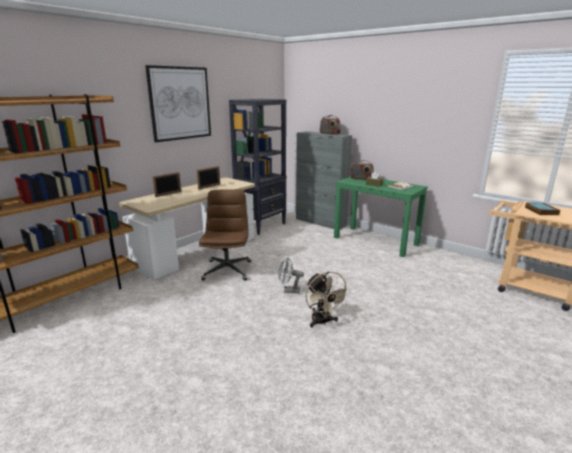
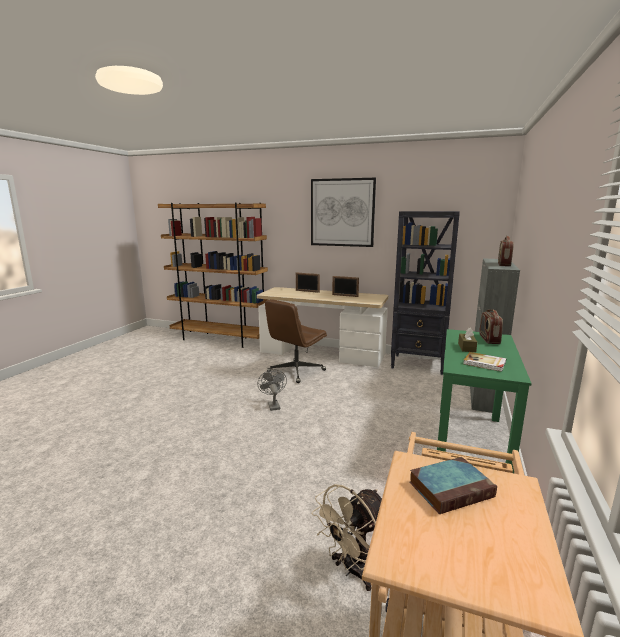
camera: 70 degrees right, 5 degrees down
(227, 270) = (296, 371): brown office chair -> brown office chair turned 150 degrees clockwise
(323, 322) = (219, 431): beige fan -> beige fan (353, 570)

